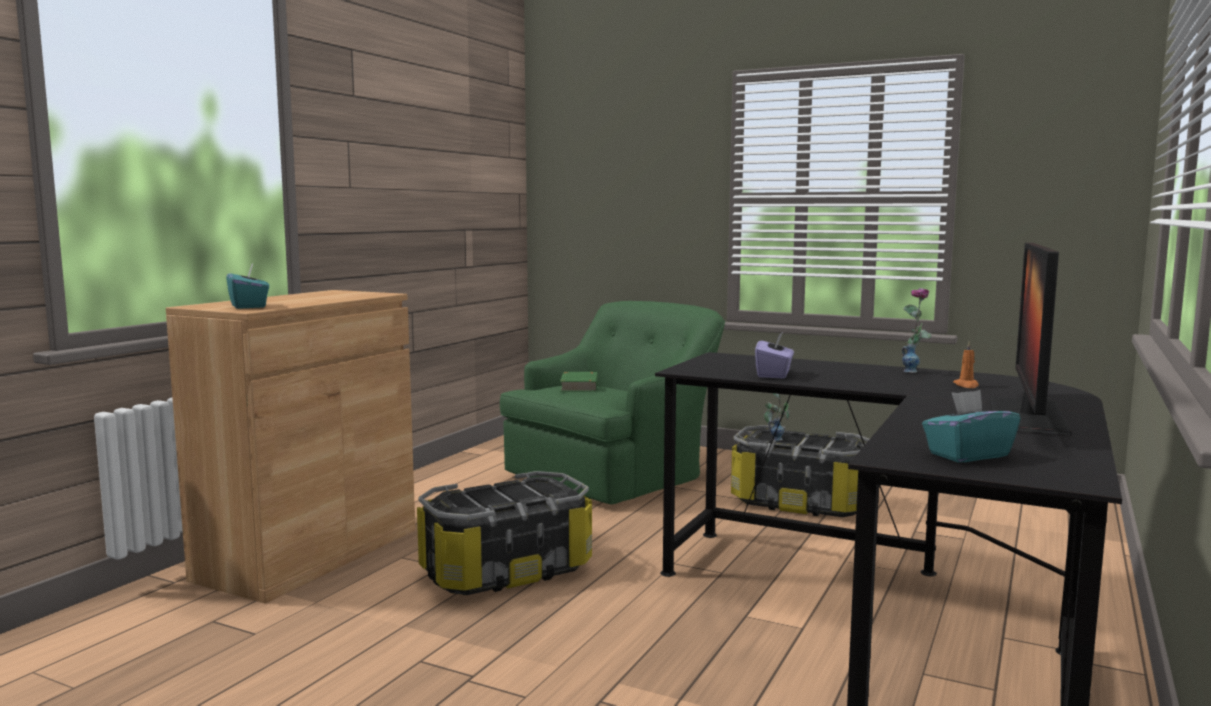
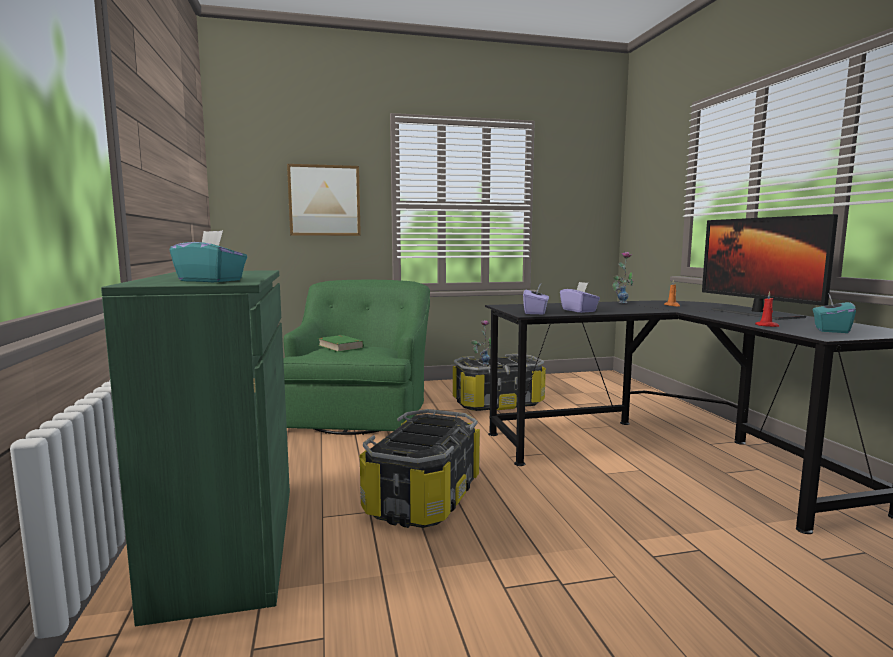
camera: 40 degrees left, 0 degrees up
(309, 554) = (228, 545): brown cabinet -> green cabinet
(646, 195) = (324, 200): none -> picture
(705, 370) = (535, 312): none -> purple tissue box
(906, 433) = (767, 326): none -> red candle

